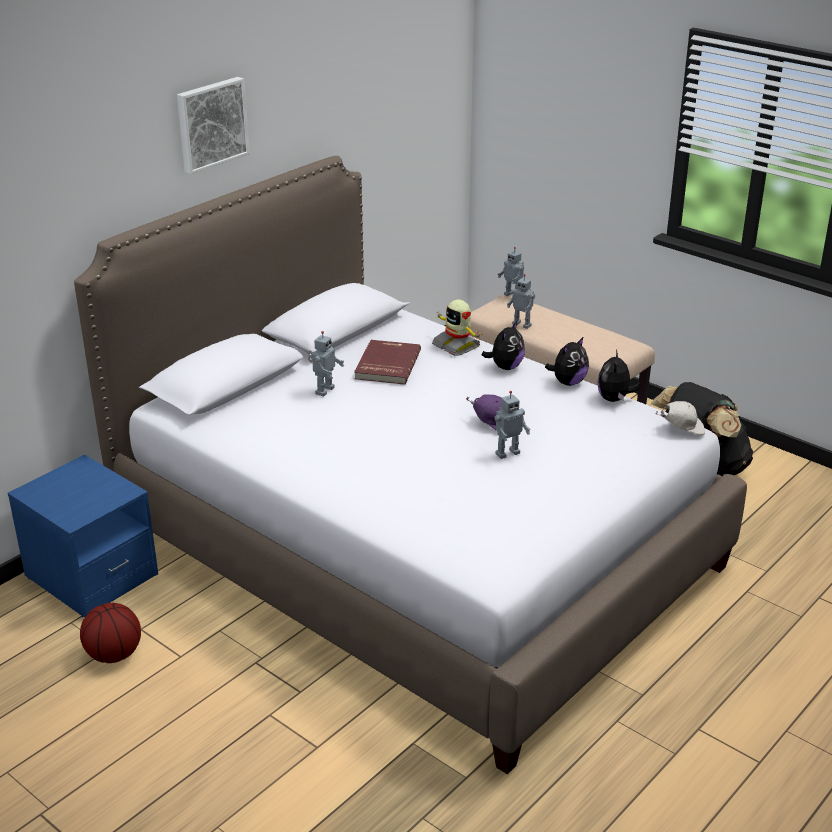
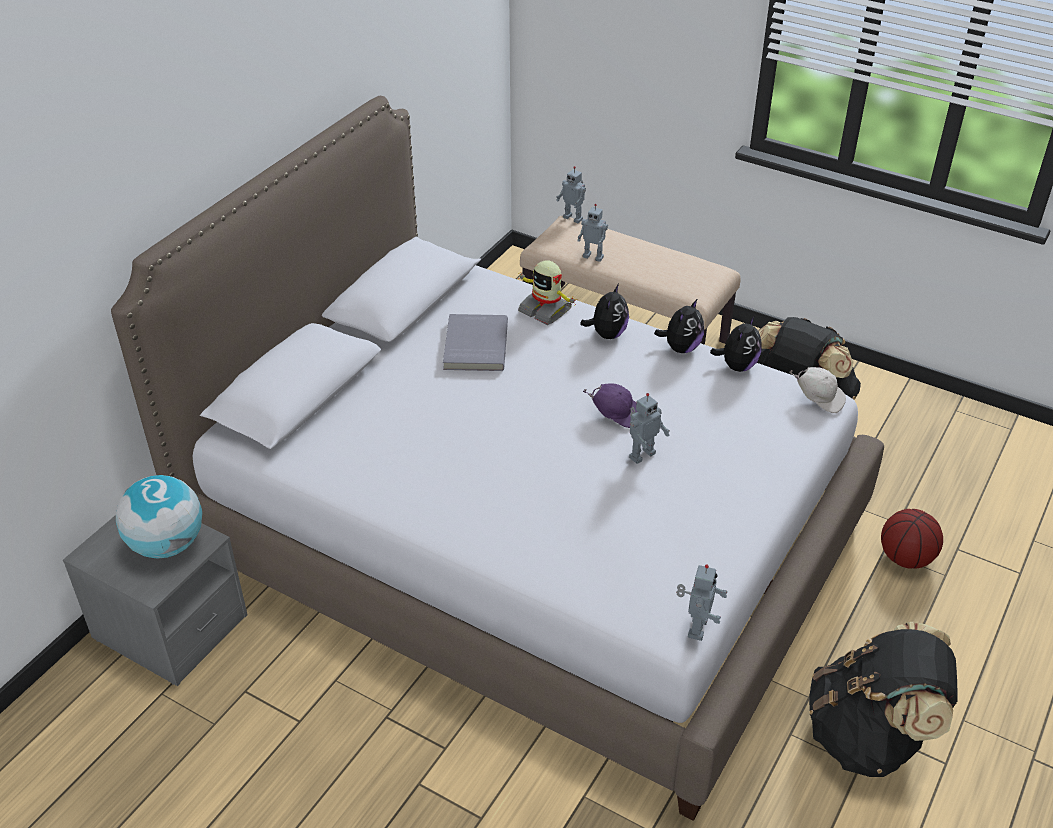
camera: 10 degrees left, 10 degrees up
(91, 576) = (170, 627): blue nightstand -> grey nightstand
(94, 491) = (167, 544): none -> globe
(113, 654) = (222, 730): basketball -> basketball (905, 558)
(211, 124) = (242, 87): picture -> none
(323, 390) = (413, 390): toy robot -> toy robot (695, 627)
(386, 365) = (474, 345): red book -> grey book
(614, 399) = (737, 366): plush toy -> plush toy turned 150 degrees counterclockwise
(681, 429) = (818, 399): white cap -> white cap turned 45 degrees clockwise
(691, 732) = (869, 736): none -> black backpack

